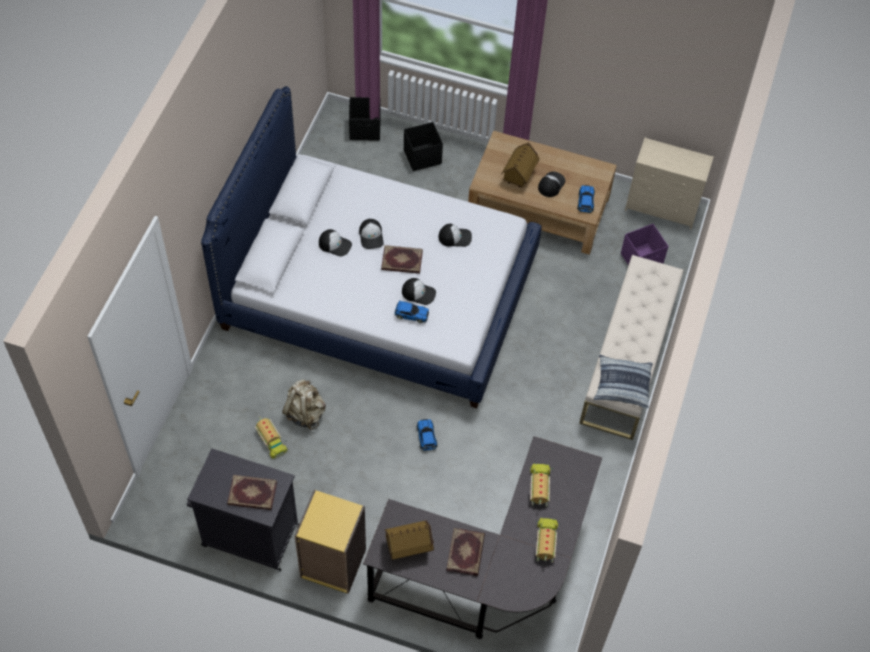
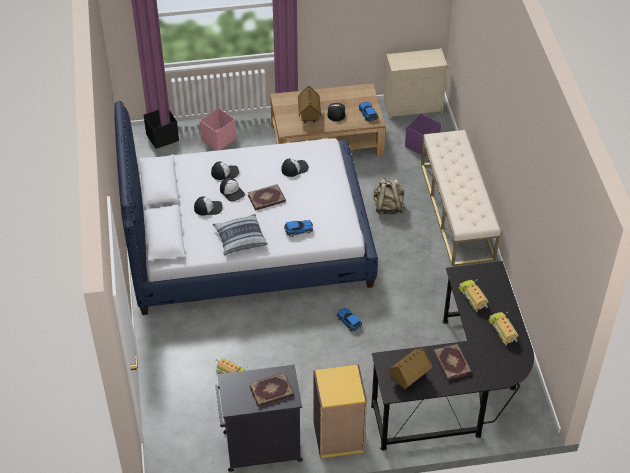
camera: 25 degrees left, 10 degrees down
(305, 413) = (247, 345): beige backpack -> beige backpack (388, 207)
(418, 293) = (294, 214): cap -> cap (225, 172)
(421, 157) = (218, 139): black storage box -> pink storage box
(622, 385) = (476, 217): pillow -> pillow (240, 239)

